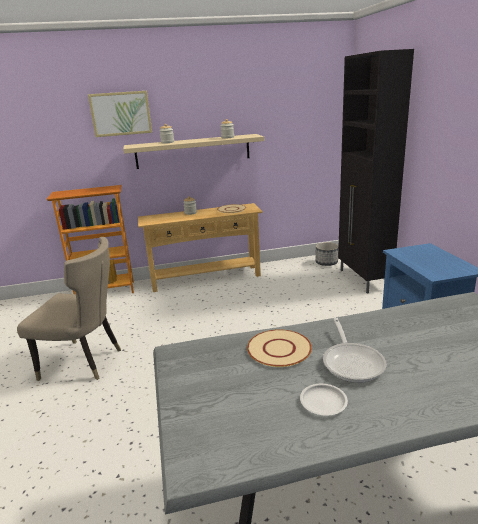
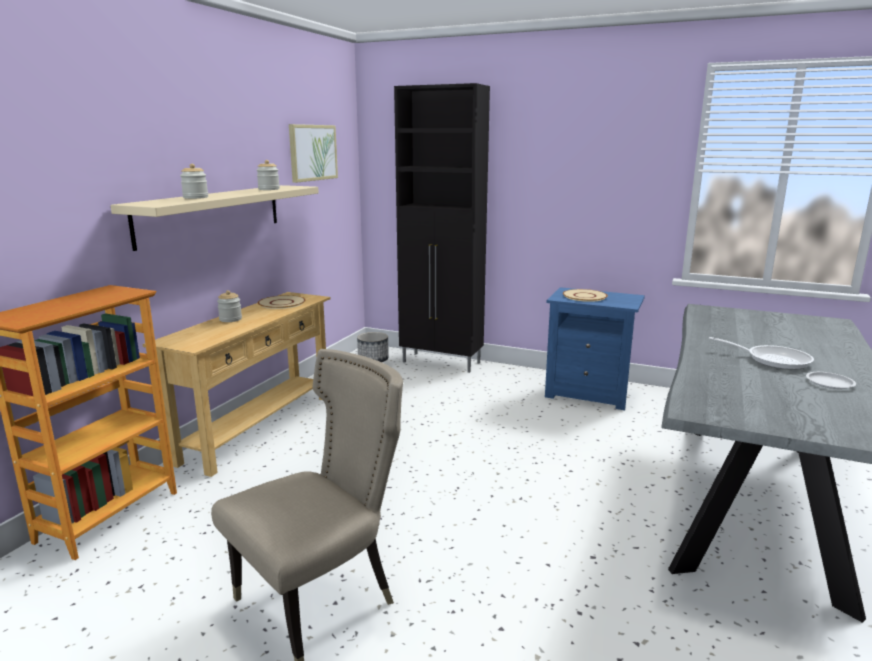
camera: 55 degrees left, 5 degrees down
(121, 113) = (104, 142): picture -> picture (313, 152)
(278, 349) = (727, 374): beige plate -> beige plate (584, 296)

